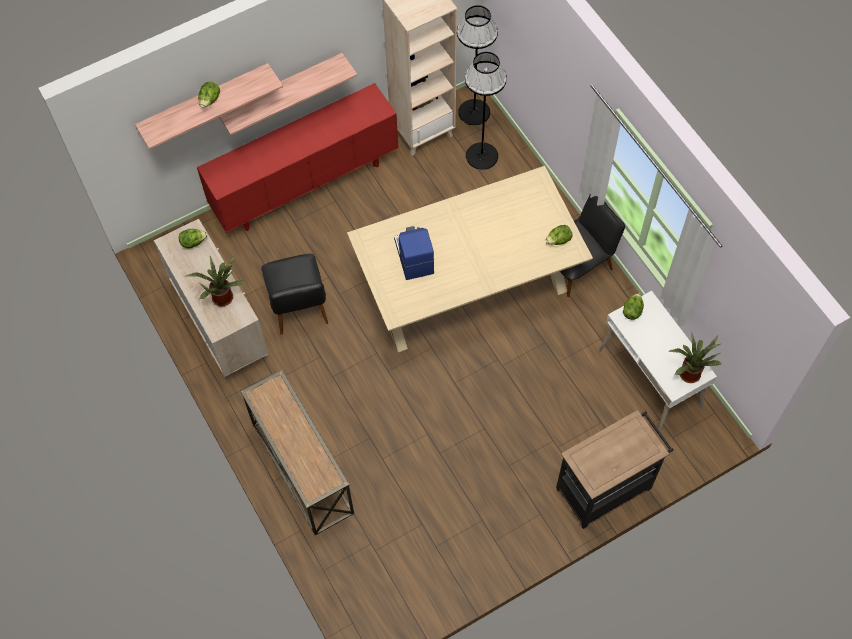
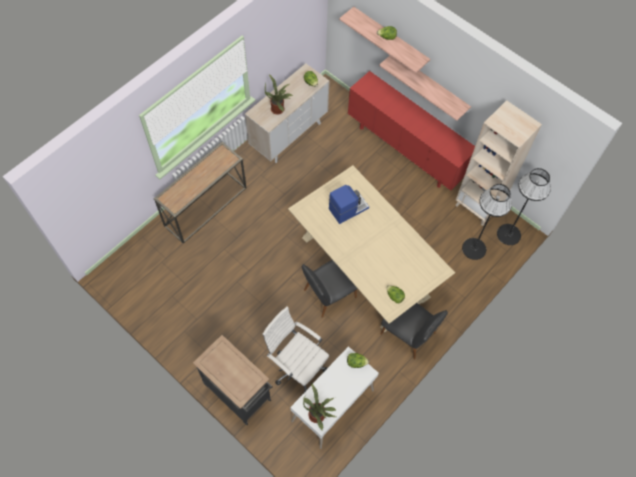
camera: 70 degrees right, 0 degrees up
(298, 305) = (317, 172): black chair -> black chair (330, 293)
(587, 407) = (297, 367): none -> white office chair

